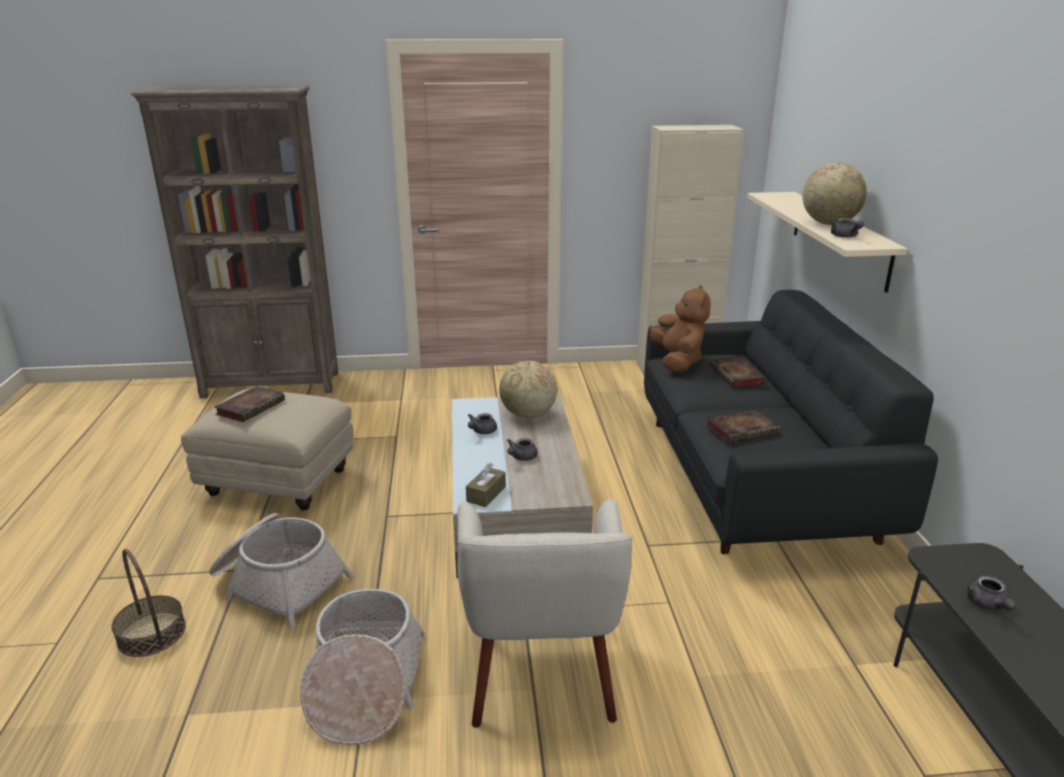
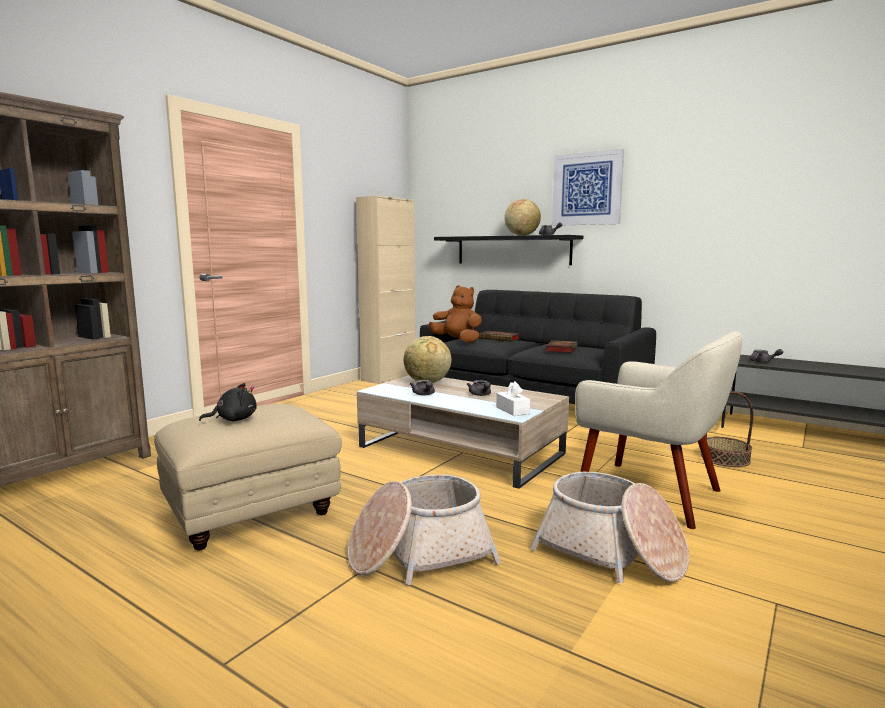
camera: 50 degrees left, 15 degrees down
(152, 633) = (402, 645): basket -> basket (725, 458)
(251, 407) = (233, 420): book -> black plush toy
(486, 494) = (512, 410): brown tissue box -> white tissue box
(839, 238) = (512, 250): beige shelf -> black shelf
(927, 166) = (587, 189): none -> picture

